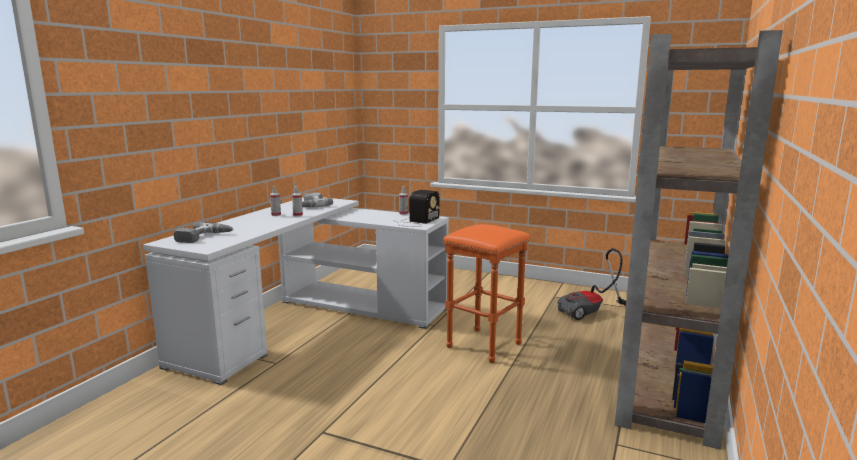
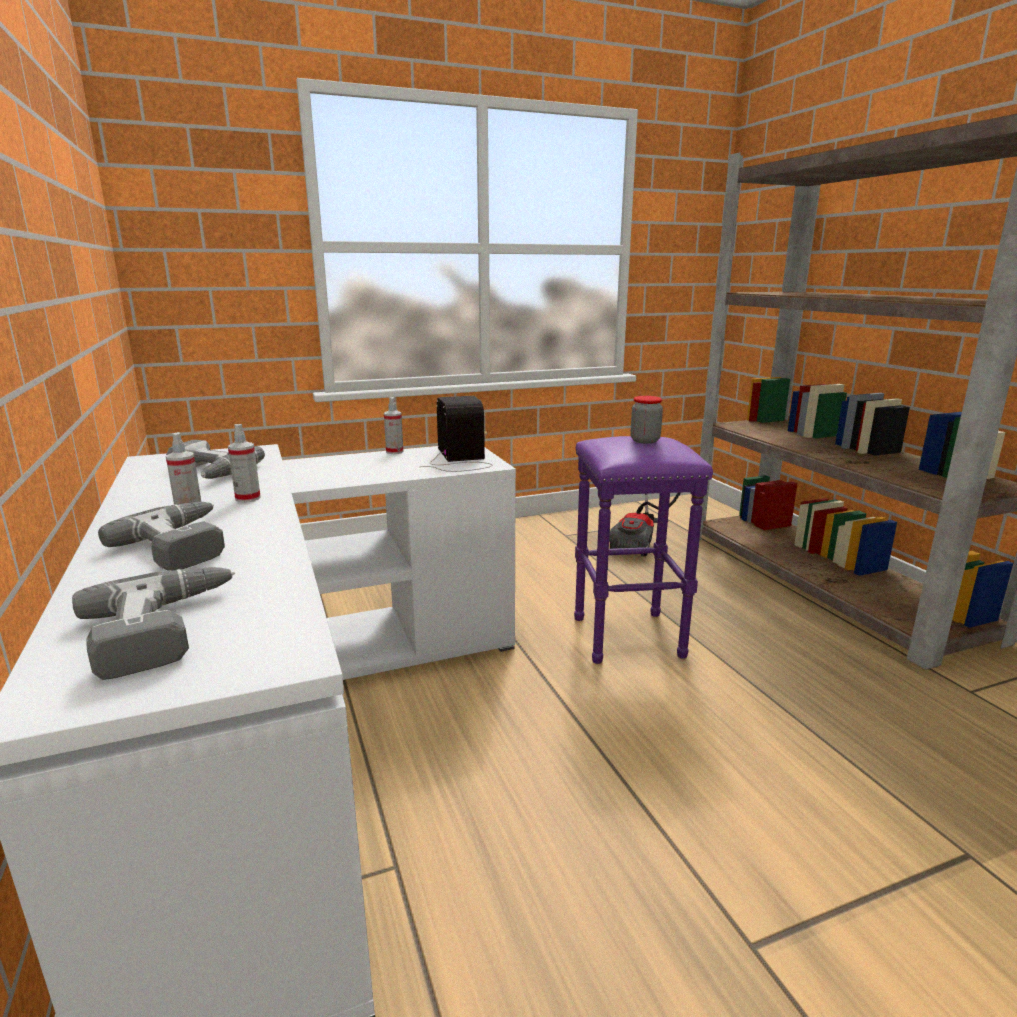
camera: 45 degrees left, 5 degrees up
(253, 222) = (186, 544): none -> power drill
(484, 346) = (630, 637): orange stool -> purple stool
(487, 228) = (645, 440): none -> jar

